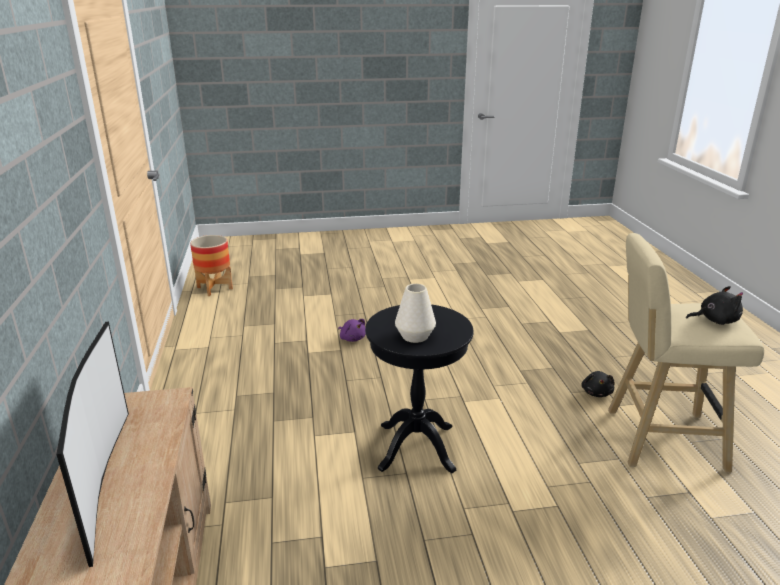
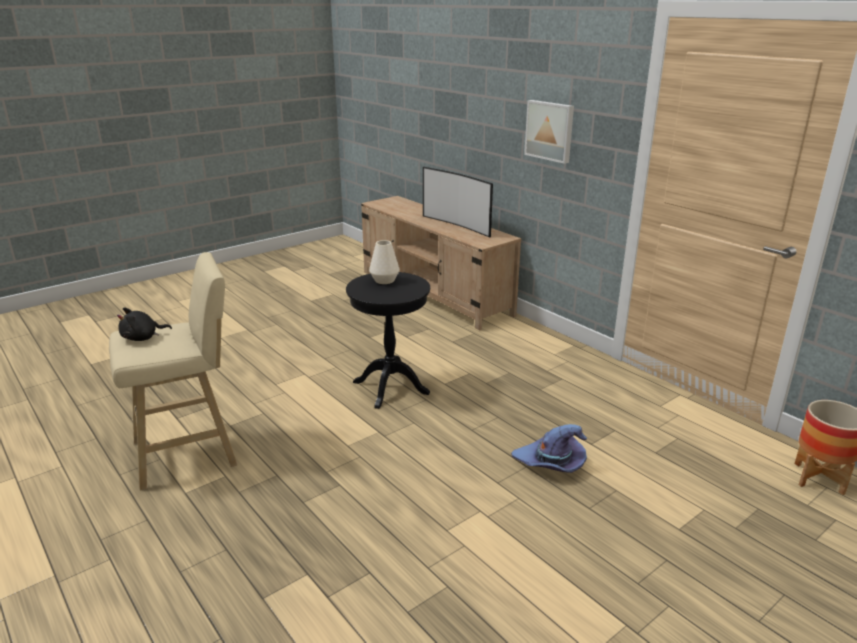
camera: 150 degrees right, 0 degrees up
(46, 193) = (550, 130): none -> picture
(352, 338) = (551, 463): purple plush toy -> purple hat
(596, 392) = (249, 484): black plush toy -> none

